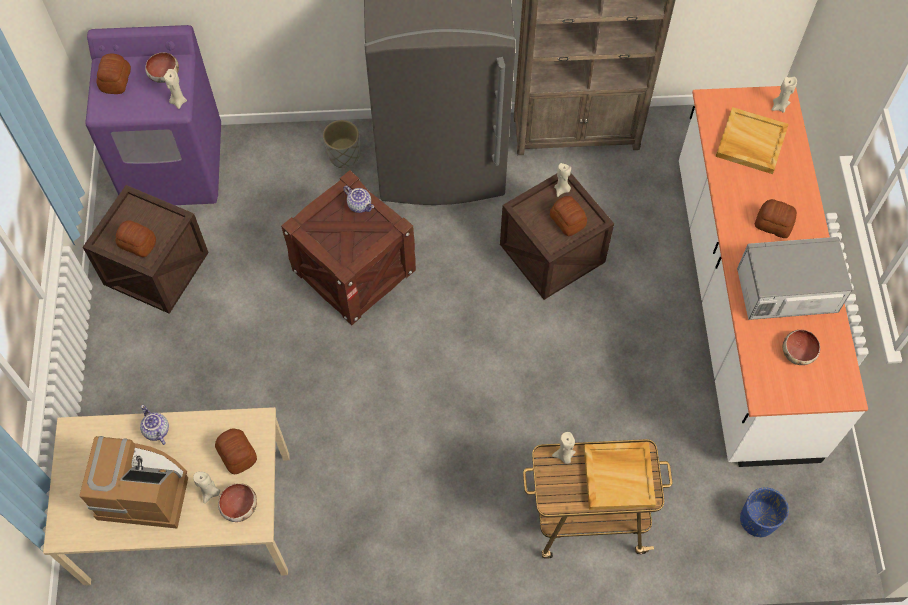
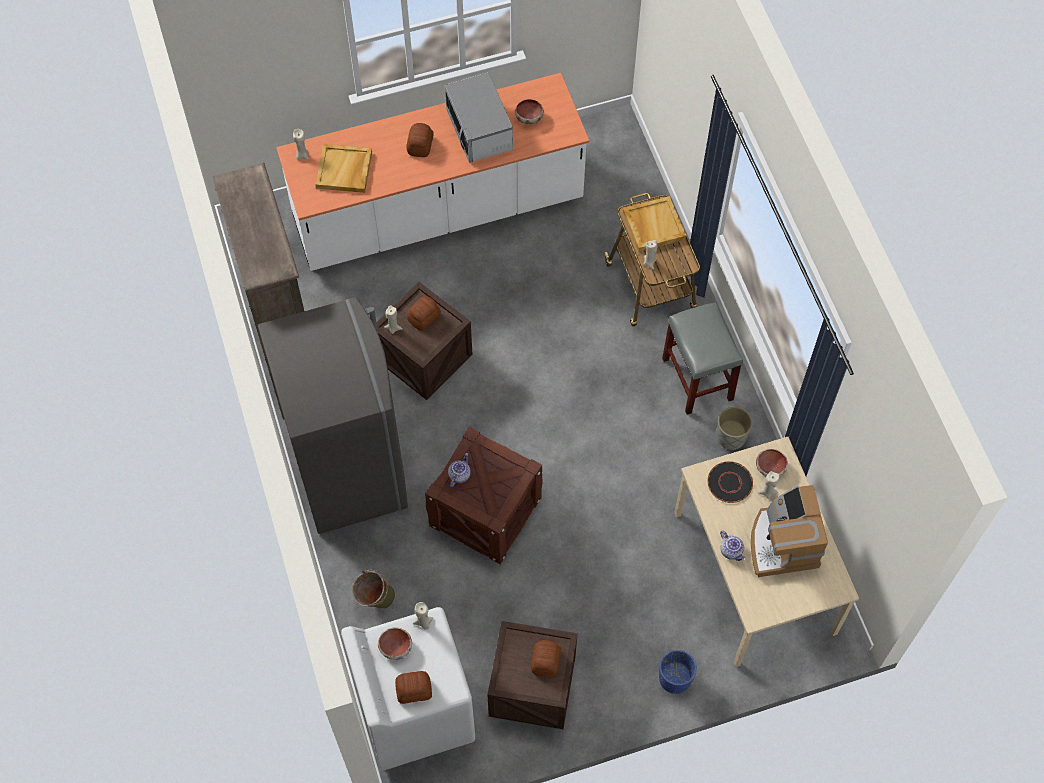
camera: 105 degrees left, 0 degrees up
(156, 430) = (731, 550): teapot -> teapot turned 75 degrees counterclockwise
(174, 166) = (414, 711): purple washing machine -> white washing machine
(237, 454) = (729, 483): bread -> black plate
(296, 156) = (374, 600): none -> green bucket
(343, 155) = (363, 556): grey planter -> grey planter (731, 437)
(446, 532) = (698, 379): none -> grey stool
(757, 520) = (616, 178): blue planter -> blue planter (675, 679)

